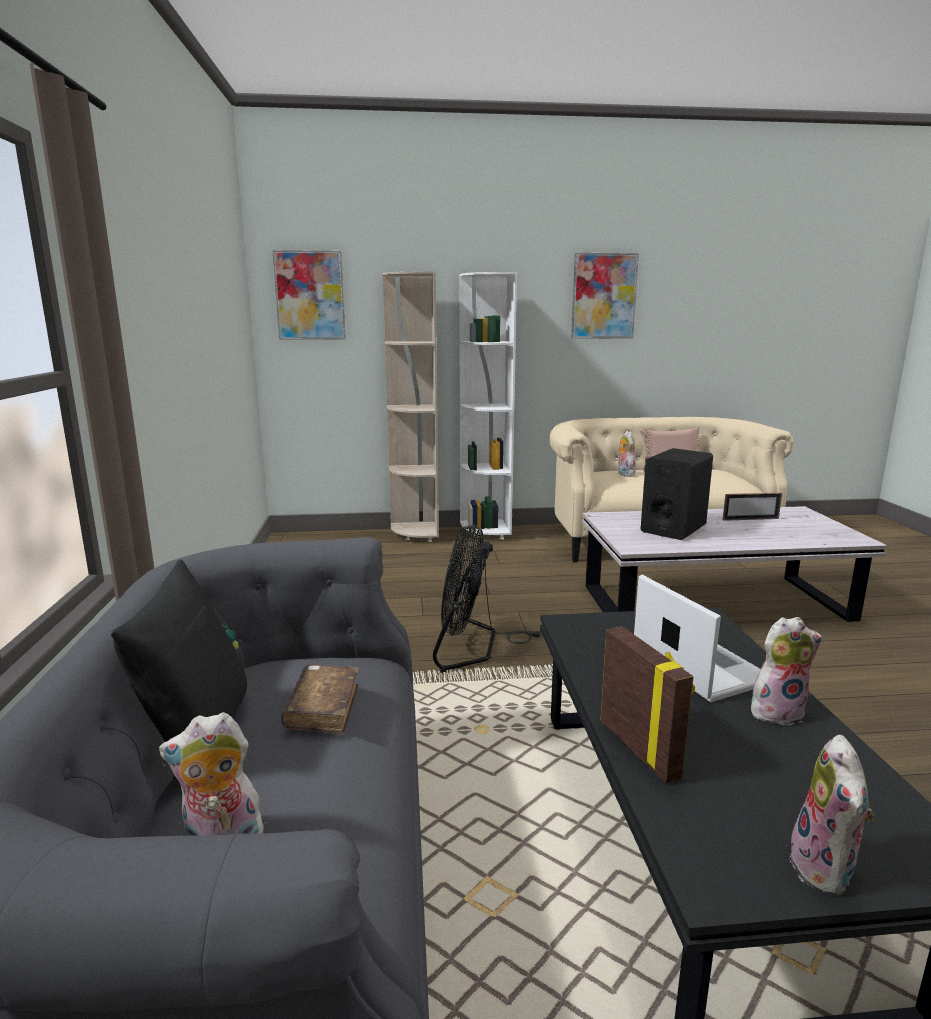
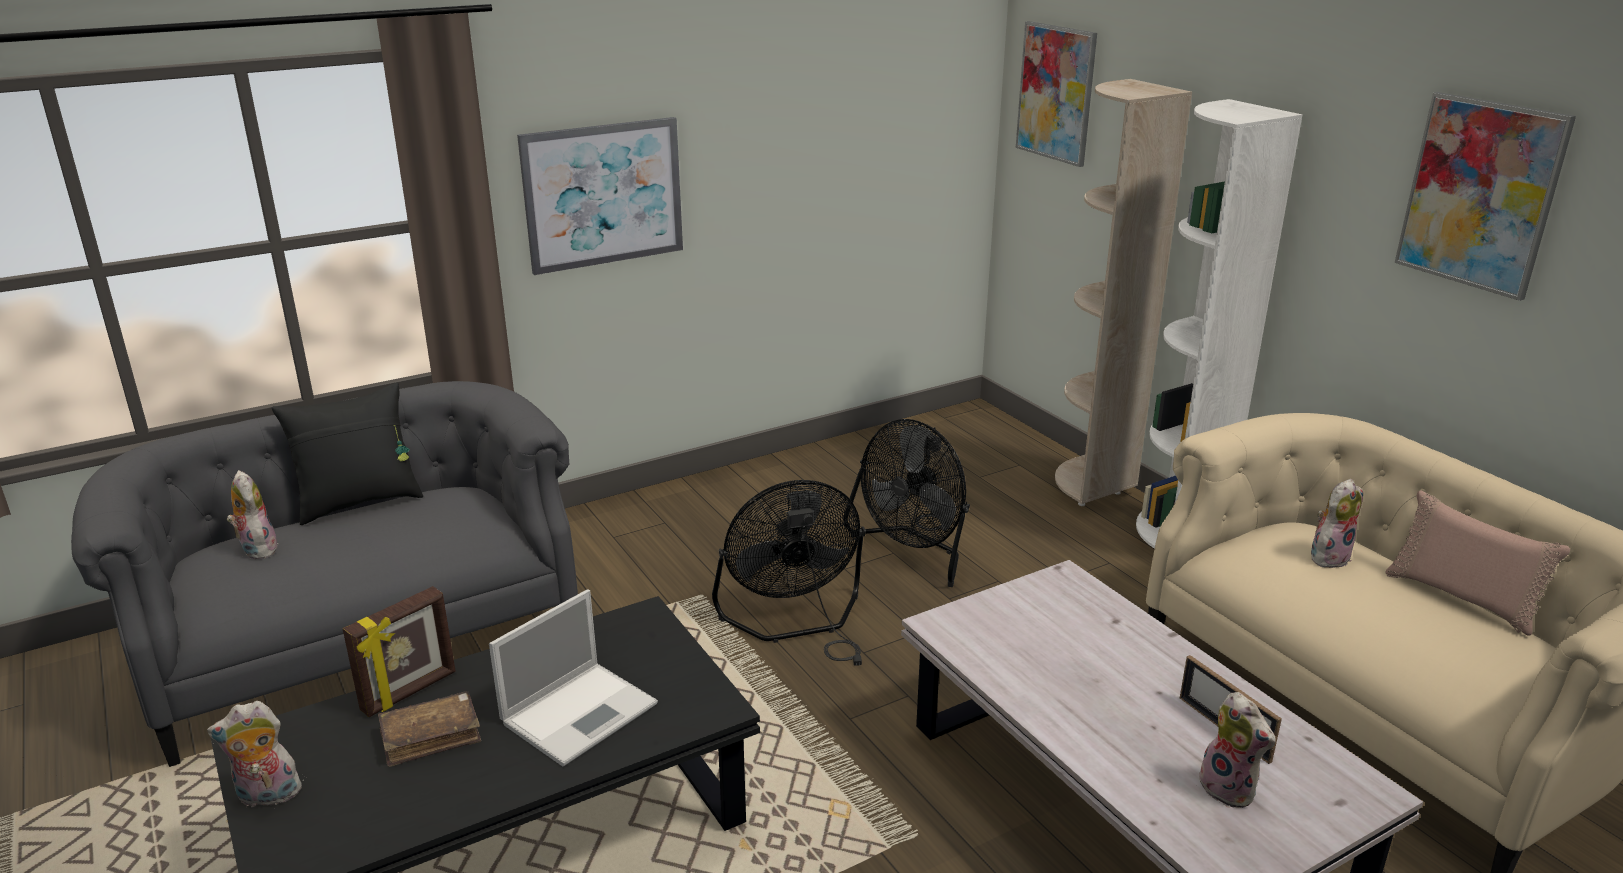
camera: 65 degrees right, 10 degrees up
(147, 357) = (603, 194): none -> picture
(323, 709) = (407, 533): brown book -> brown book (431, 737)
(423, 590) = (914, 548): none -> black fan
(673, 528) = (1072, 650): black speaker -> none
(777, 711) = (500, 769): plush toy -> plush toy (1230, 789)

